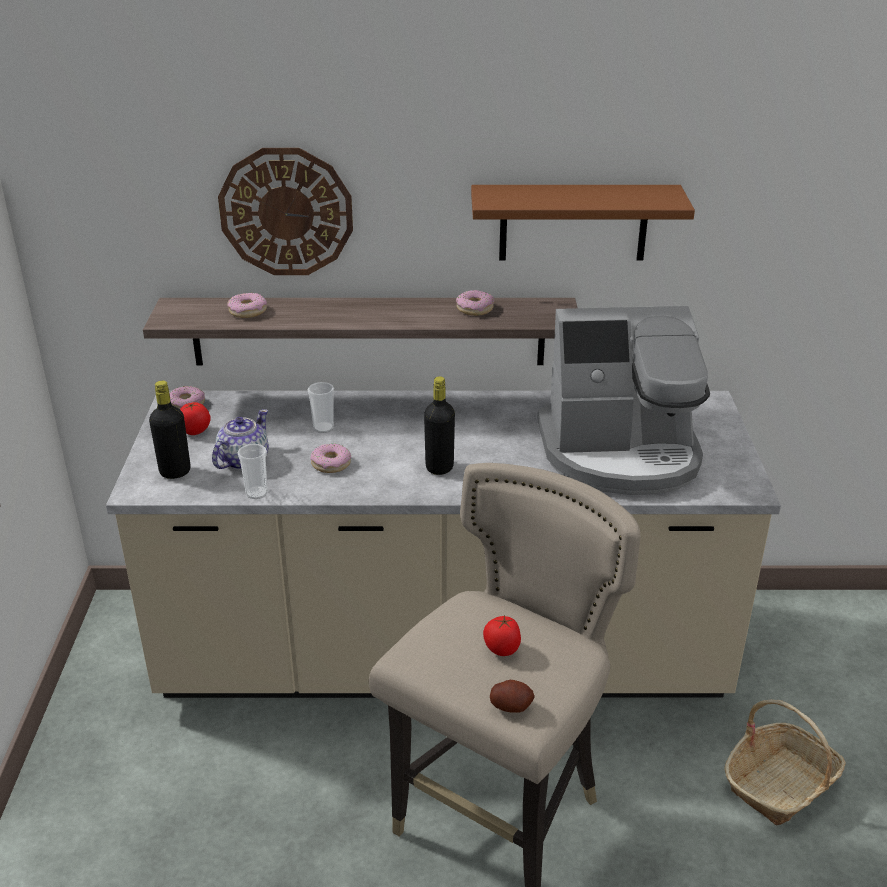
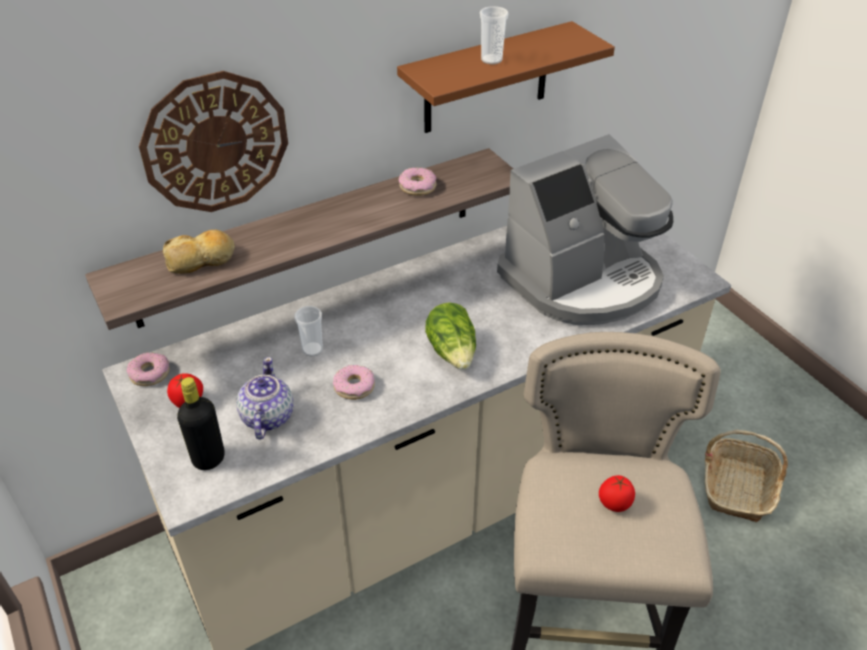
camera: 30 degrees left, 10 degrees up
(247, 311) = (201, 260): donut -> bread
(256, 493) = (313, 449): cup -> cup (491, 60)
(439, 467) = (453, 352): black bottle -> lettuce
(511, 706) = (663, 554): potato -> none

